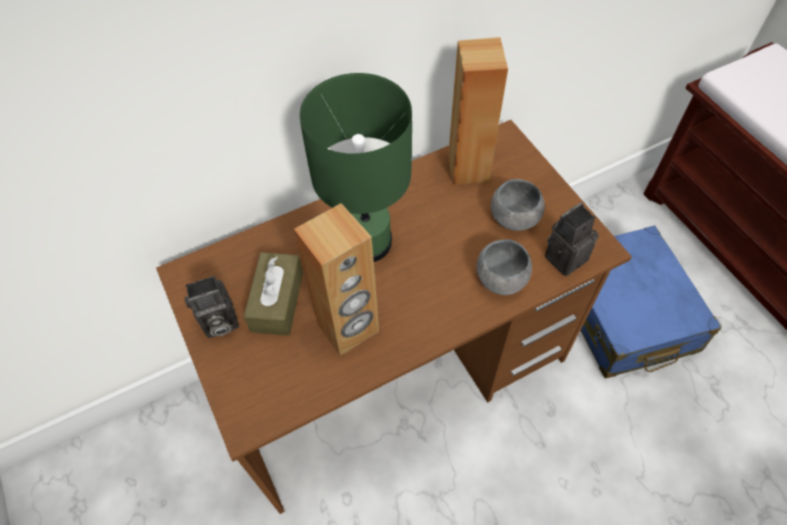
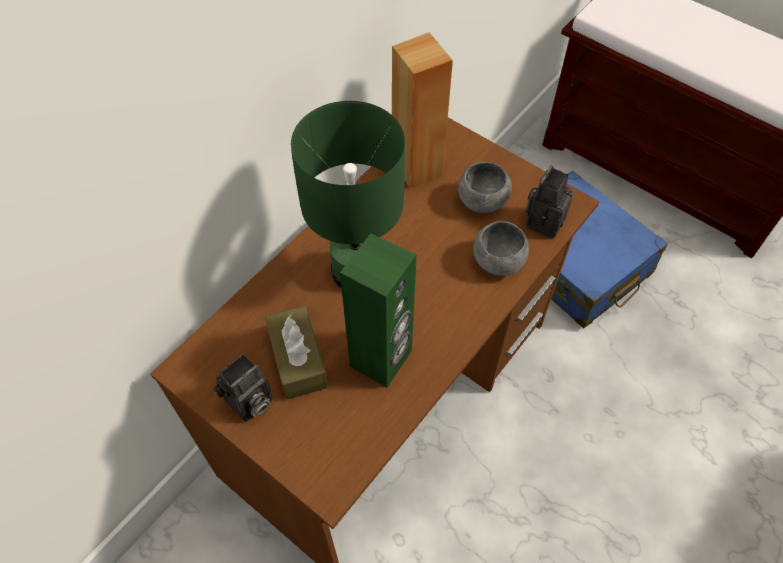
camera: 25 degrees left, 0 degrees up
(348, 328) = (381, 359): brown speaker -> green speaker

